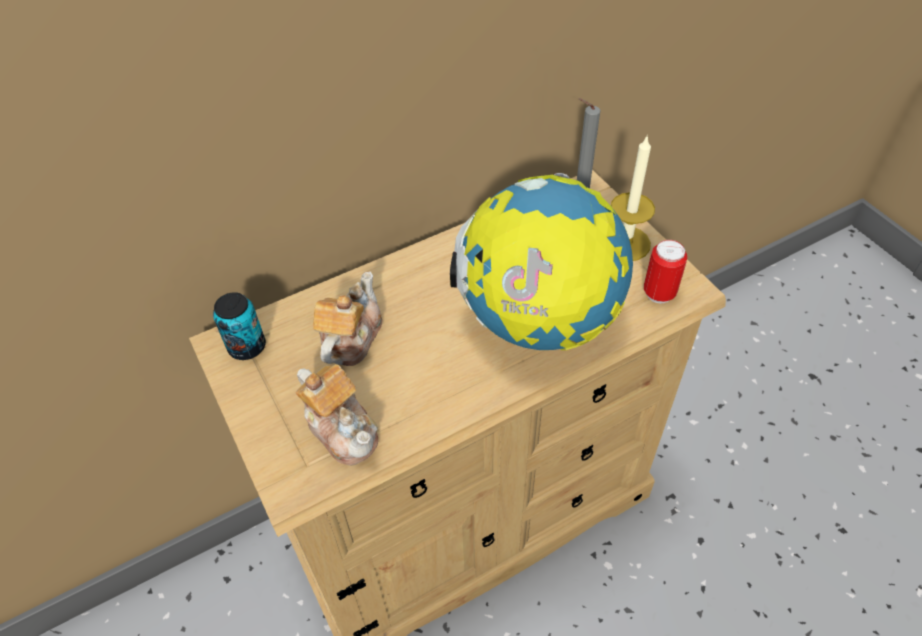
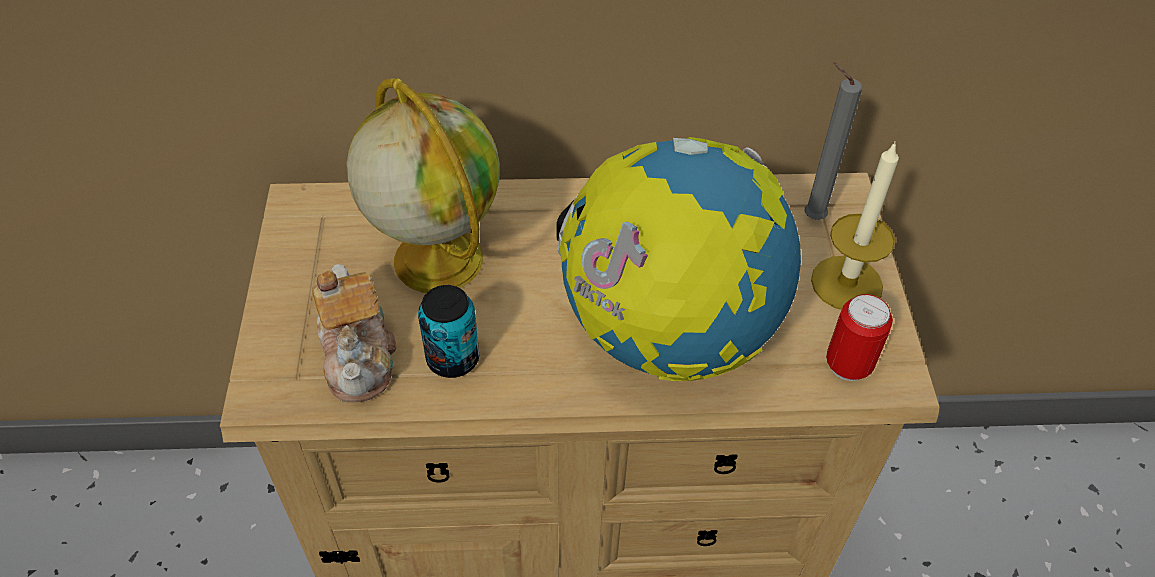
camera: 25 degrees right, 0 degrees up
(247, 347) = (321, 219): can -> can (453, 358)
(350, 338) = (435, 258): teapot -> globe

